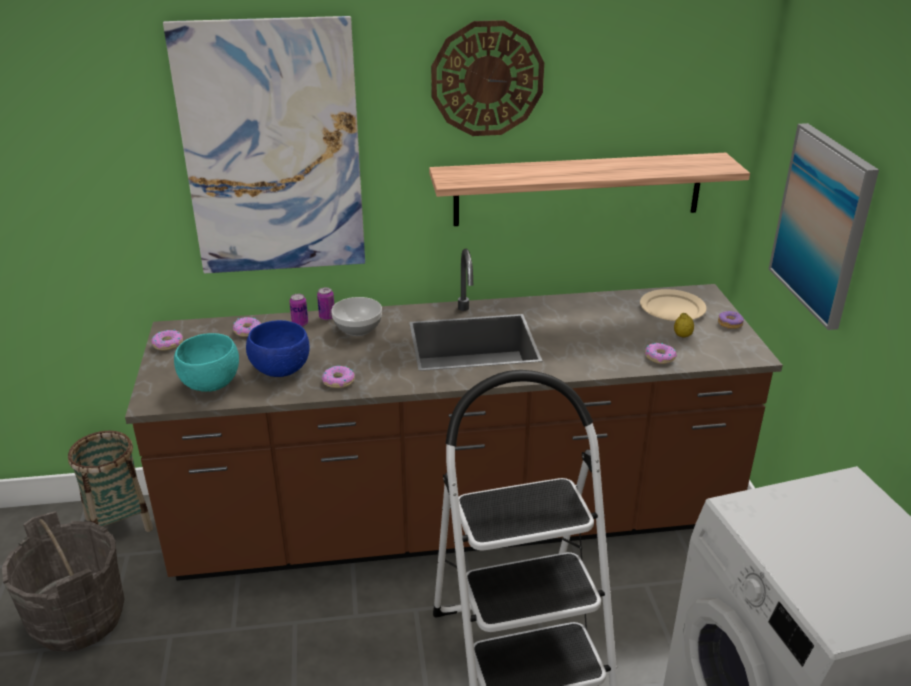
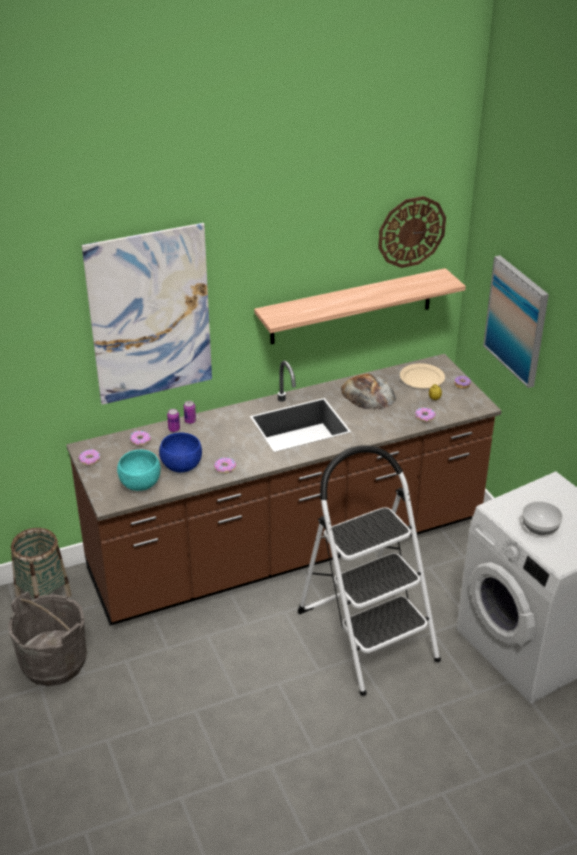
camera: 15 degrees left, 5 degrees up
(357, 328) = (216, 427): bowl -> bowl (539, 527)
(487, 79) = (291, 247): wall clock -> wall clock (411, 231)
(587, 317) = (368, 394): none -> bread

